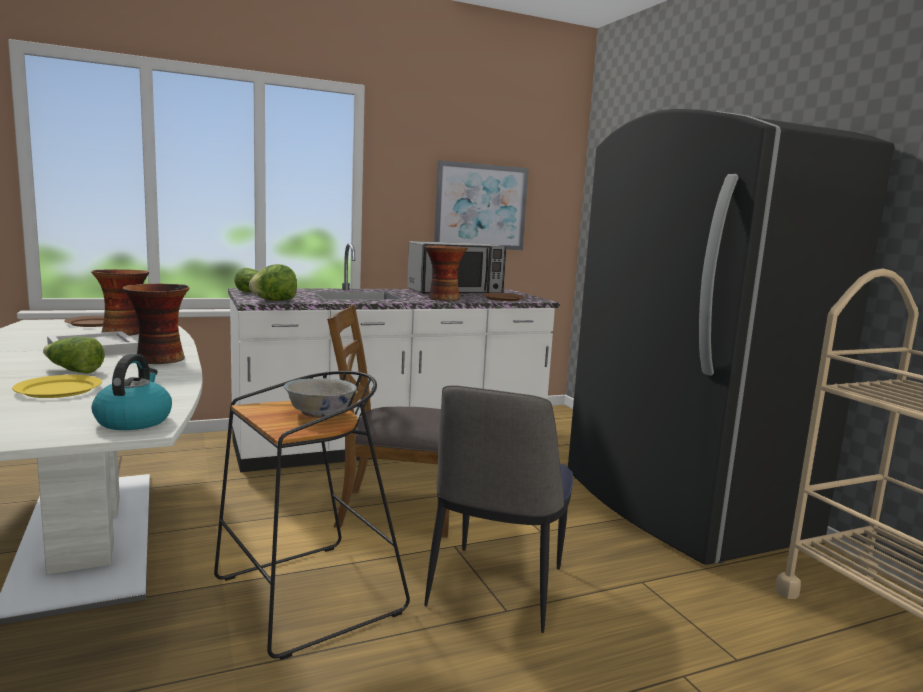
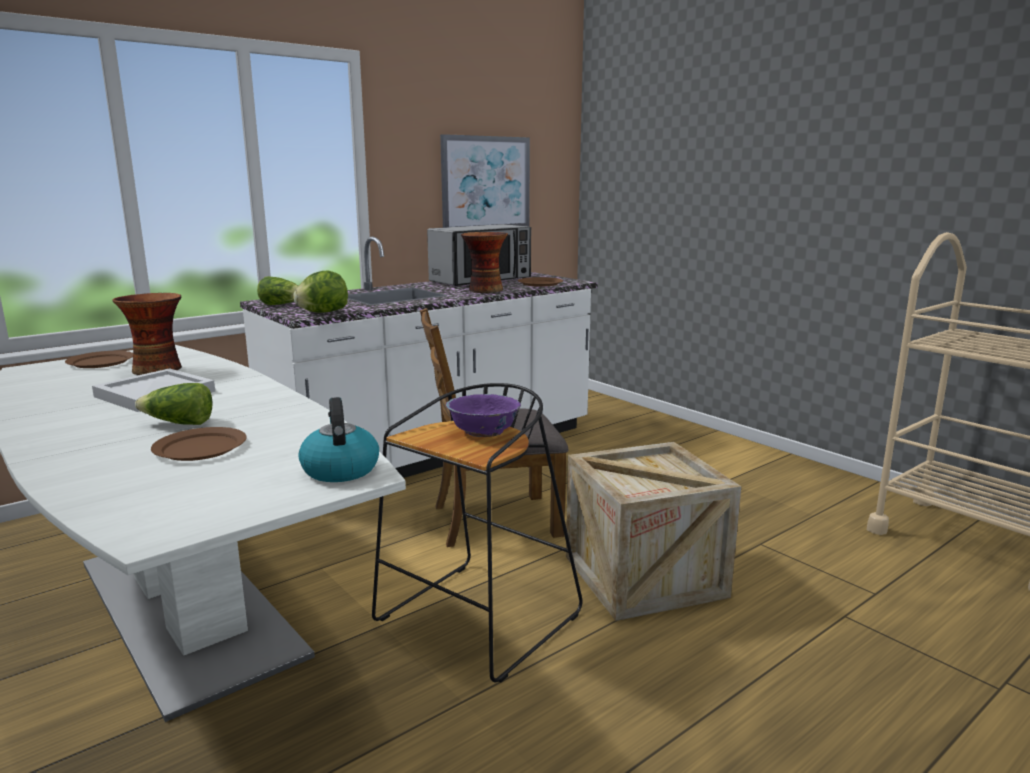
camera: 15 degrees left, 5 degrees up
(59, 389) = (200, 447): yellow plate -> brown plate
(159, 359) = (252, 396): vase -> none
(320, 413) = (483, 431): white bowl -> purple bowl
(495, 589) = (644, 576): chair -> crate
(680, 506) = (746, 469): black fridge -> none

